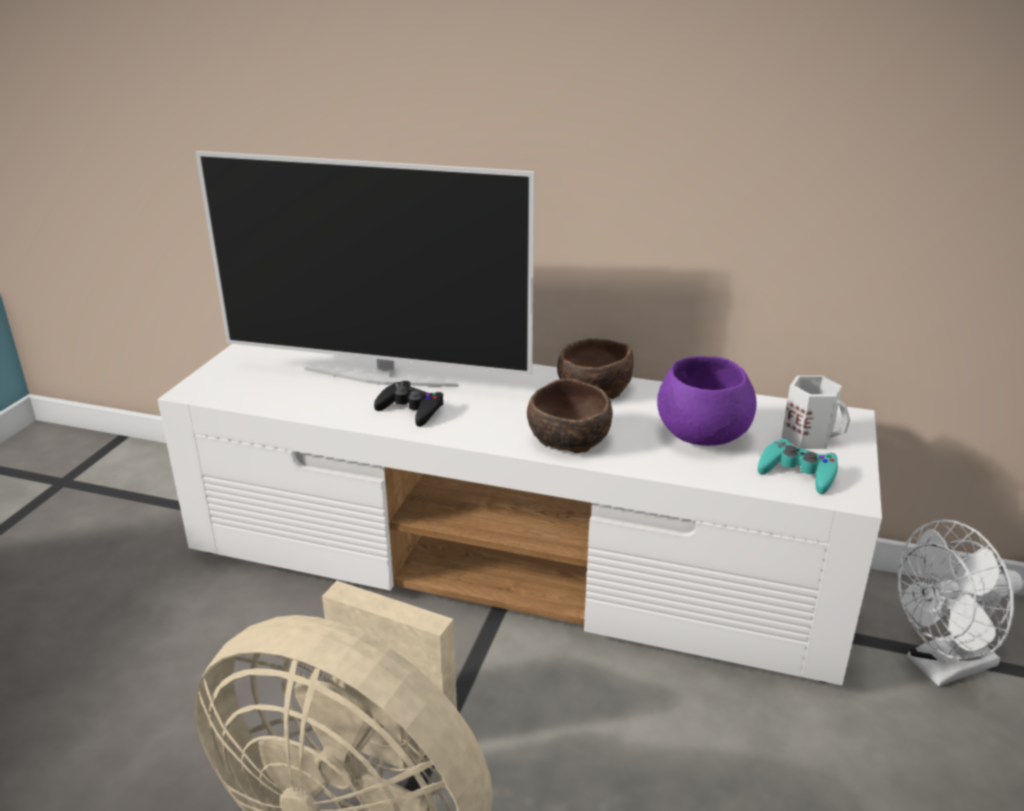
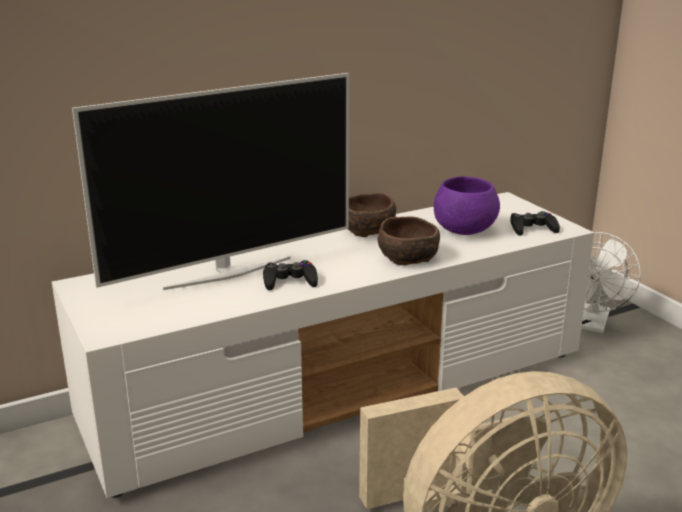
camera: 45 degrees left, 5 degrees down
(798, 472) = (532, 228): turquoise game controller -> black game controller
(809, 437) = (507, 212): white mug -> none

